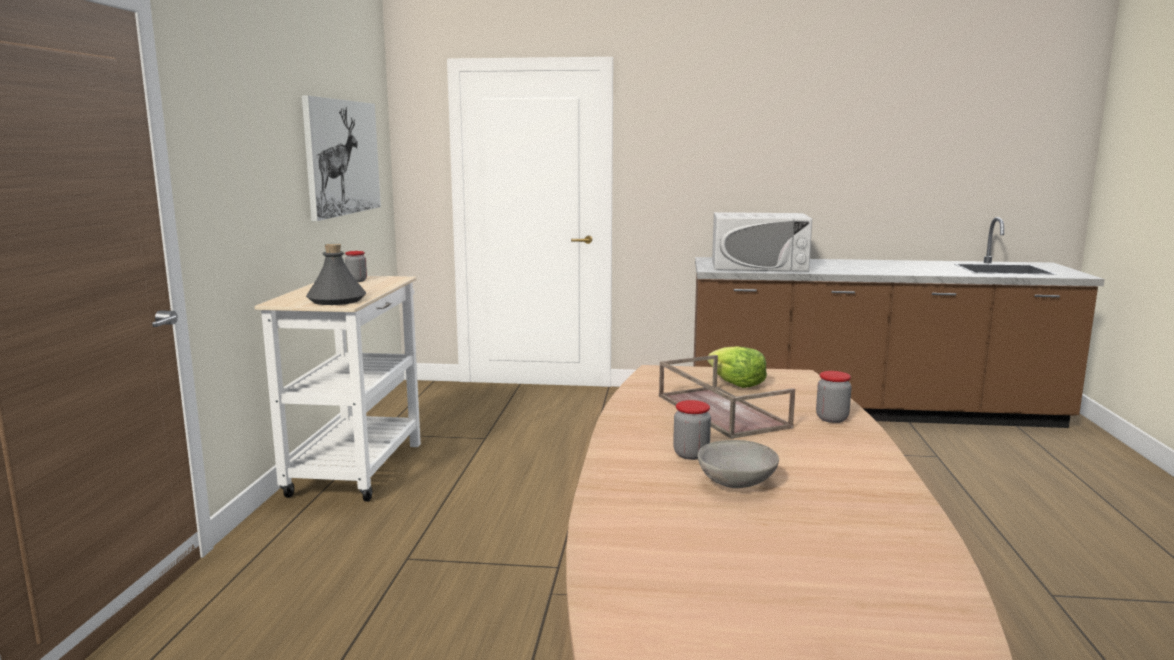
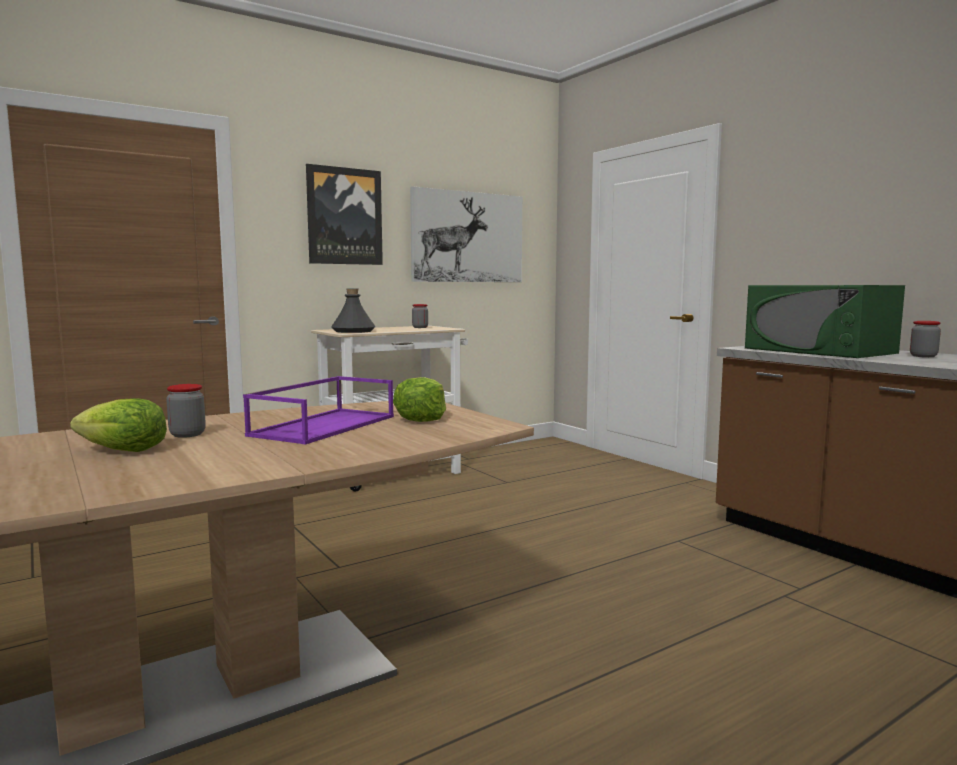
camera: 50 degrees right, 5 degrees down
(258, 140) = (344, 216): none -> picture
(719, 411) = (324, 425): brown tray -> purple tray
(737, 482) = (123, 450): grey bowl -> lettuce
(759, 266) = (819, 350): white microwave -> green microwave
(832, 418) = (359, 449): jar -> jar (923, 356)

